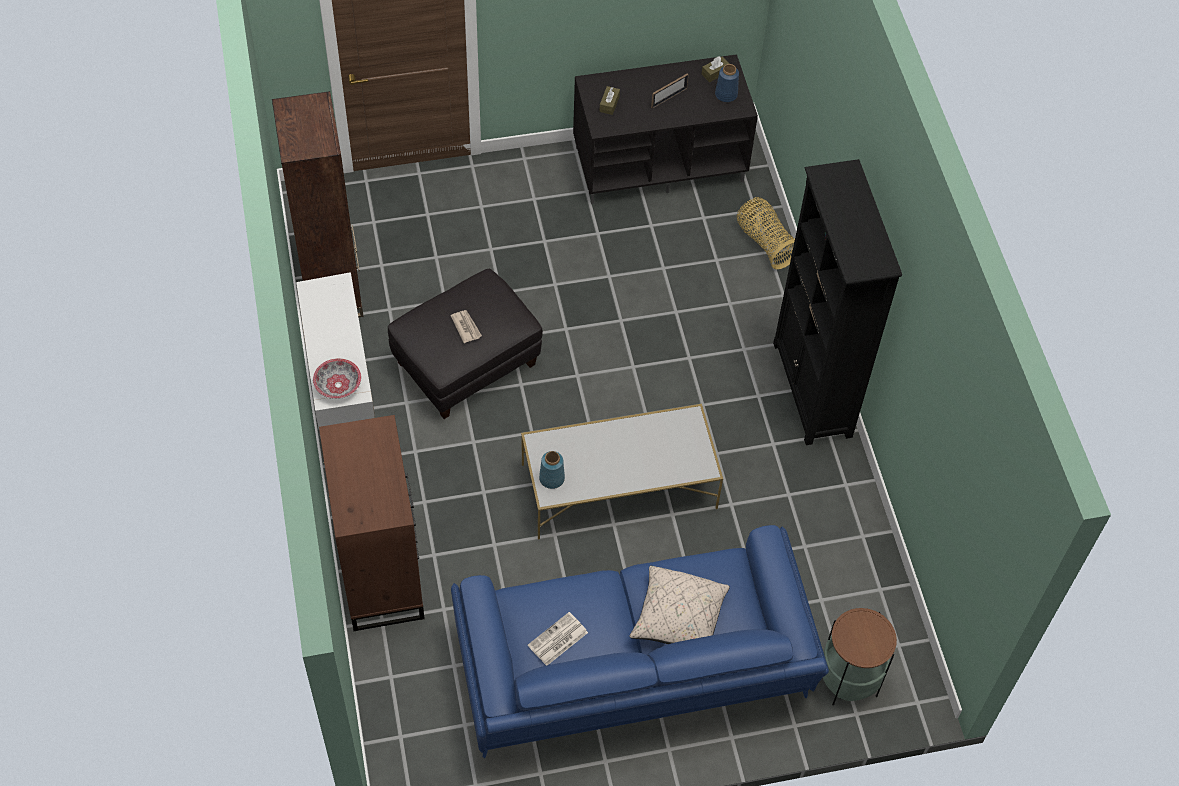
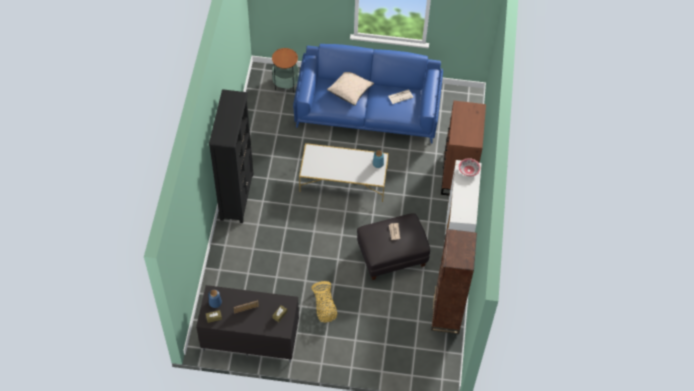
camera: 160 degrees left, 0 degrees up
(765, 242) = (218, 275): basket -> basket (324, 307)

